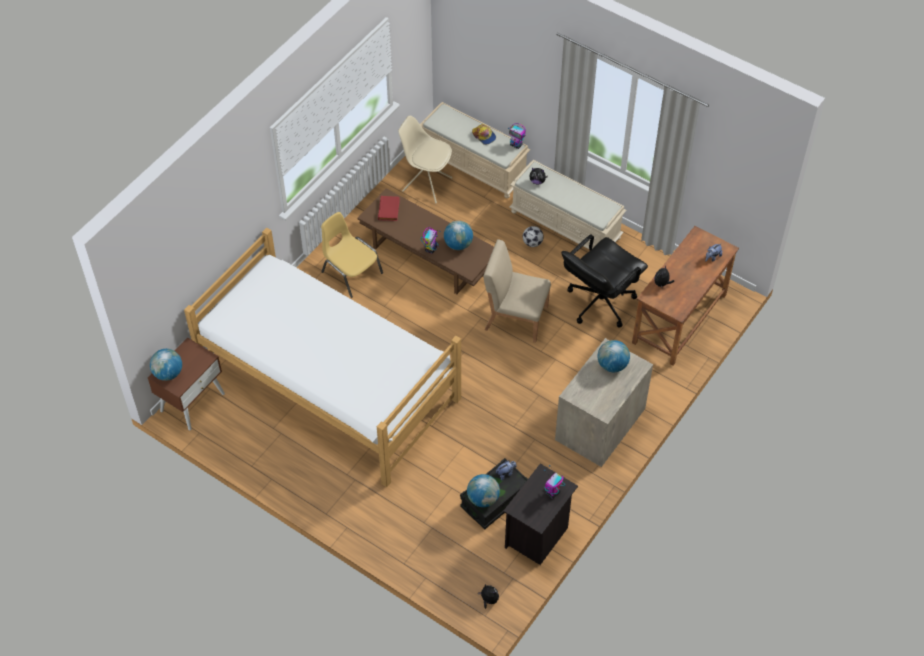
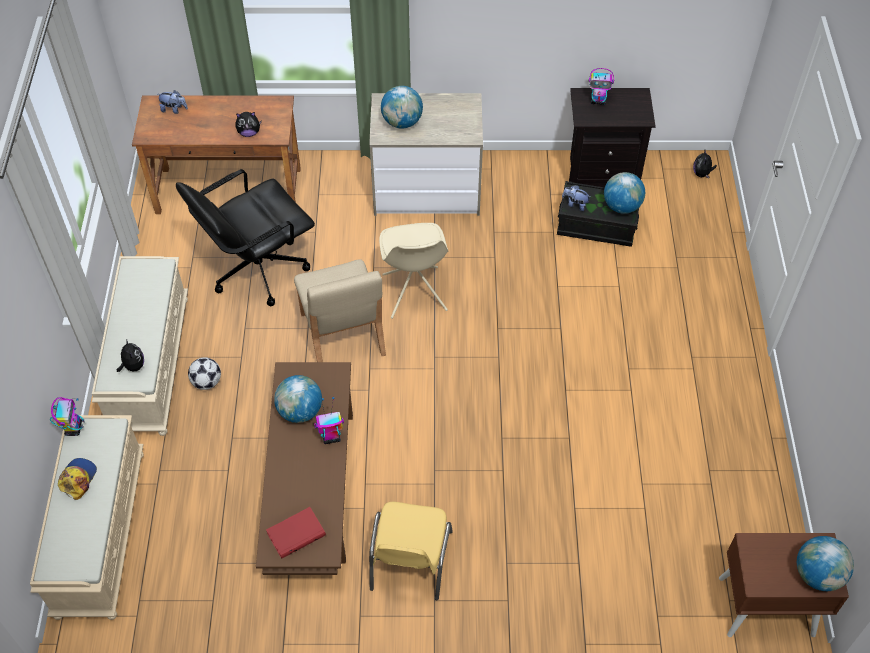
camera: 125 degrees left, 0 degrees up
(329, 383) = (598, 467): bed -> none
(426, 184) = (177, 572): beige chair -> beige chair (414, 294)
(599, 302) = (257, 269): black office chair -> black office chair turned 135 degrees clockwise

